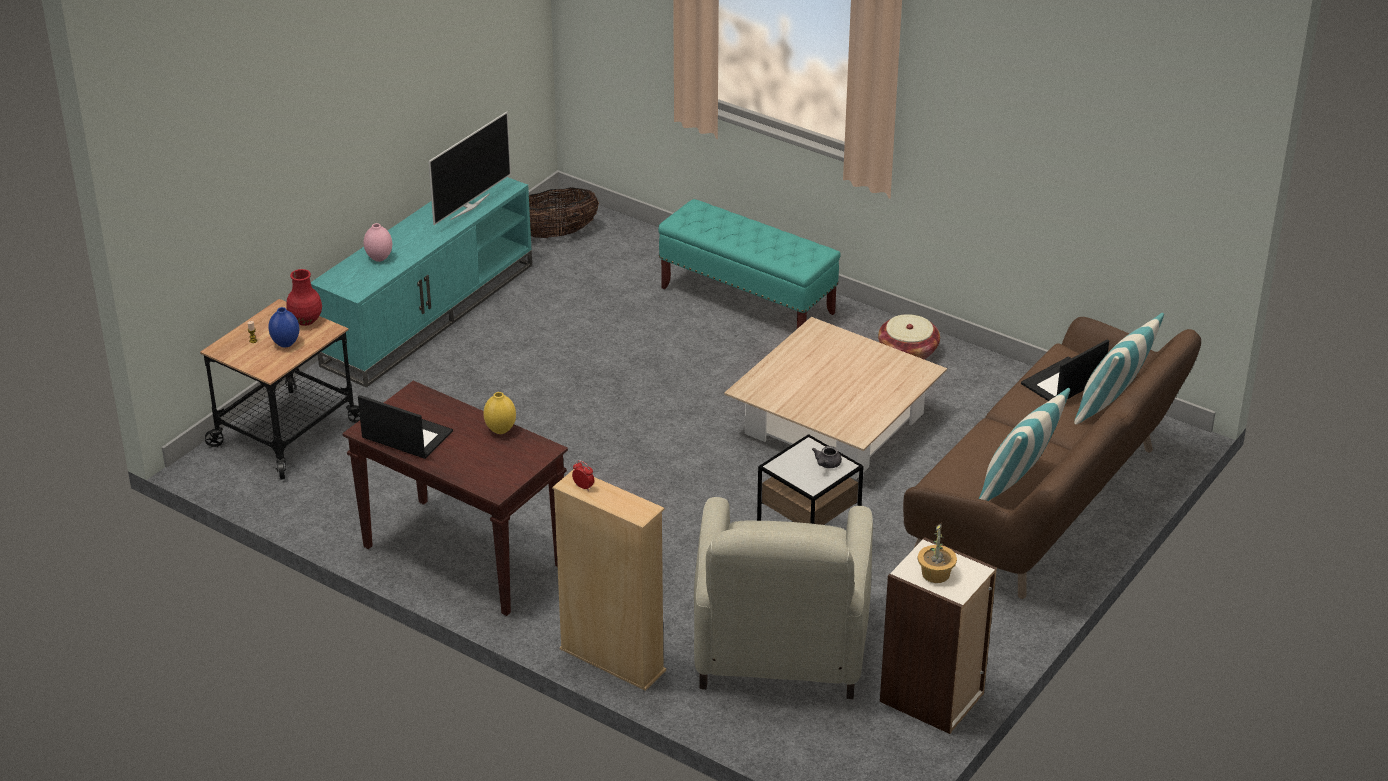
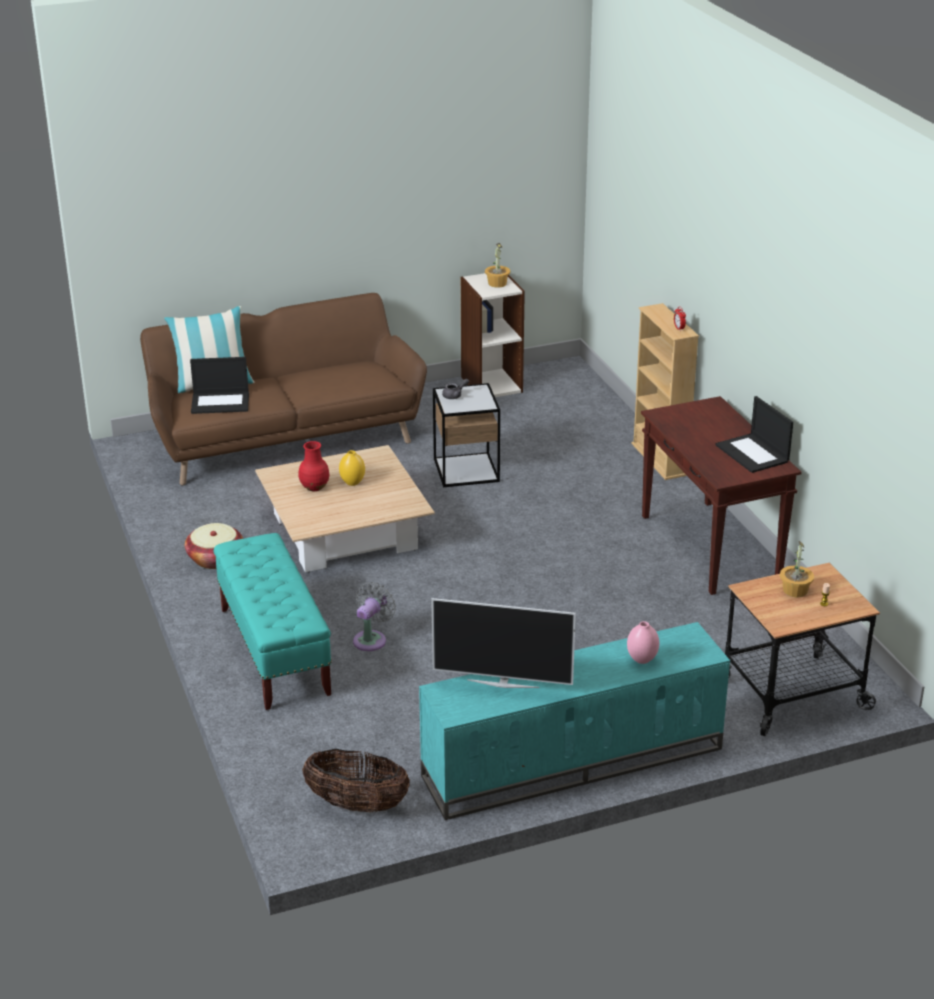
camera: 145 degrees left, 5 degrees down
(286, 343) = (794, 590): blue vase -> potted plant
(306, 320) = (762, 605): red vase -> red vase (314, 487)
(469, 206) = (503, 683): television -> television turned 150 degrees counterclockwise
(501, 430) = (678, 435): yellow vase -> yellow vase (352, 482)
(684, 340) = (371, 639): none -> grey fan
(780, 646) = (548, 431): beige armchair -> none
(1018, 484) = (343, 367): pillow -> none

